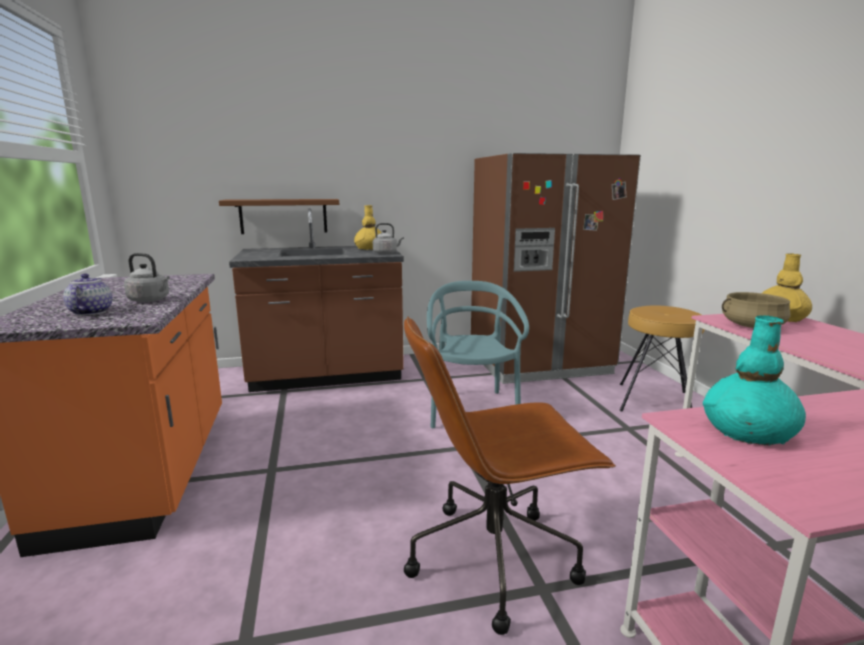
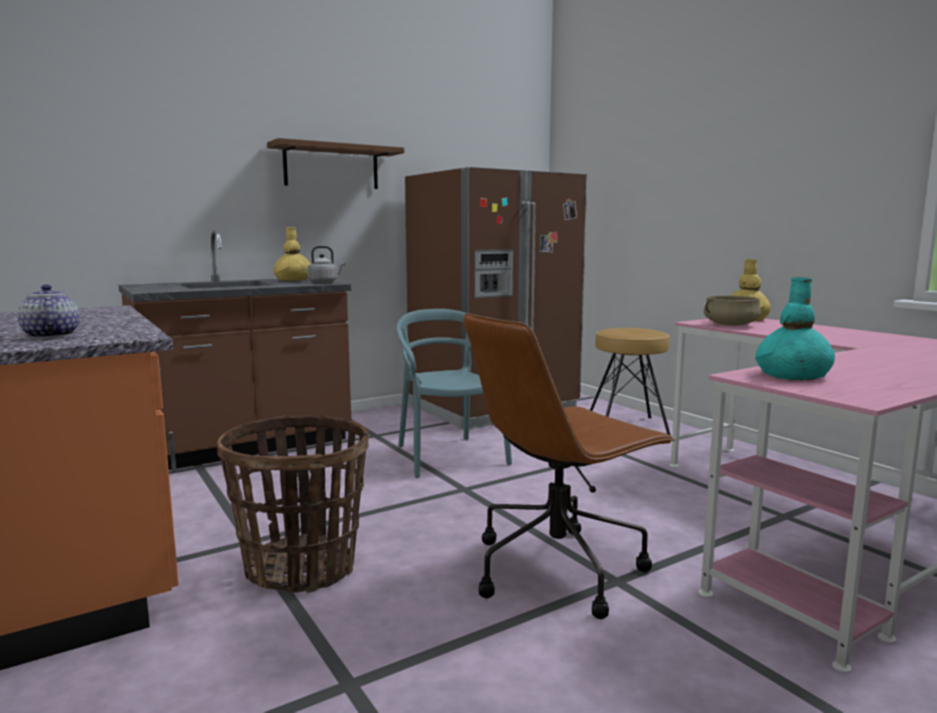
camera: 20 degrees left, 5 degrees down
(151, 300) = (107, 325): grey kettle -> none
(283, 216) = (173, 241): brown shelf -> brown shelf (331, 167)
(289, 505) = (301, 567): none -> basket

